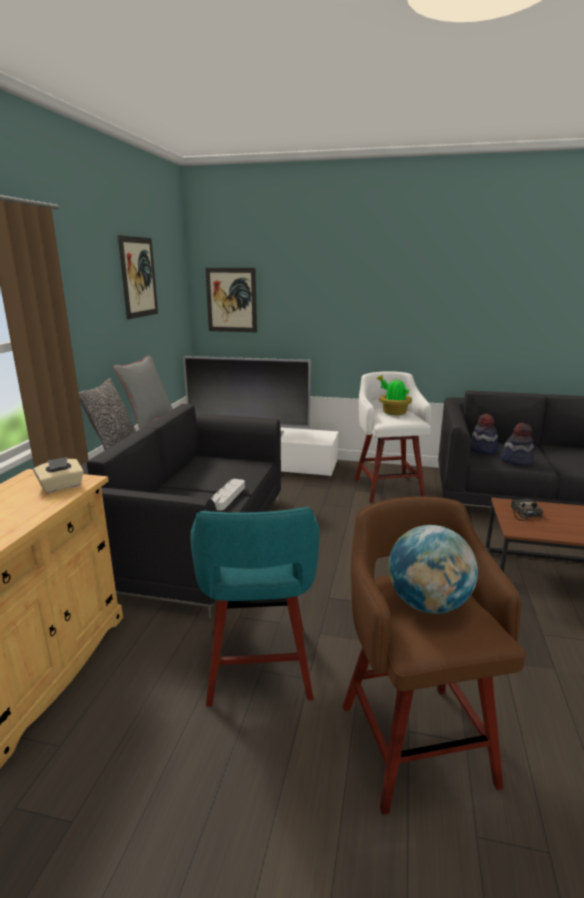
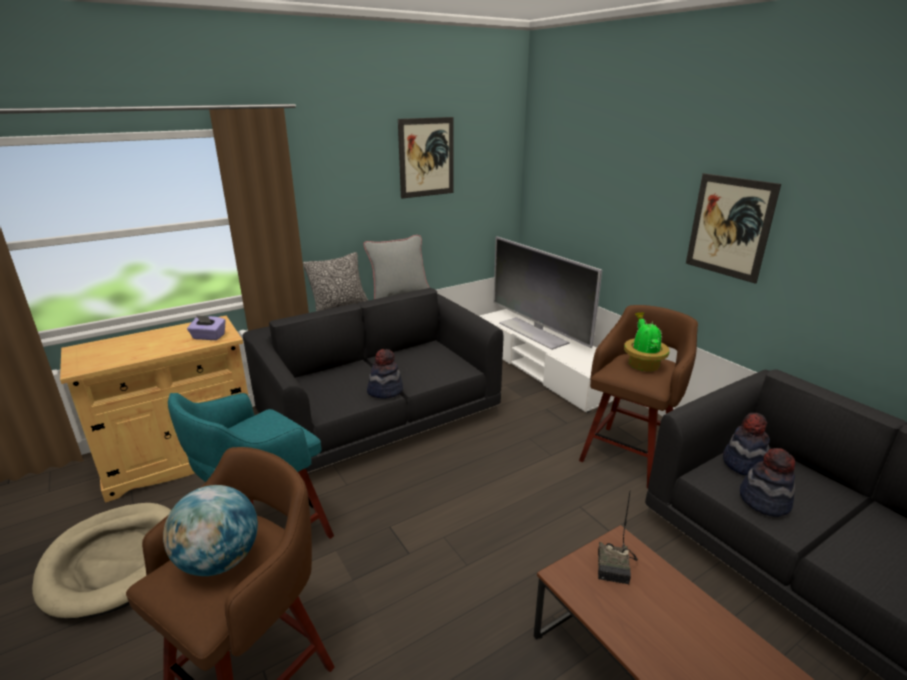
camera: 45 degrees right, 5 degrees up
(61, 487) = (208, 337): beige tissue box -> purple tissue box
(131, 792) = (116, 561): none -> beige dog bed
(227, 497) = (385, 390): grey tray -> hat
(231, 300) = (553, 183): picture -> picture (729, 227)
(387, 487) = (628, 454): white stool -> brown stool
(524, 513) = (616, 566): radio -> radio turned 150 degrees clockwise

